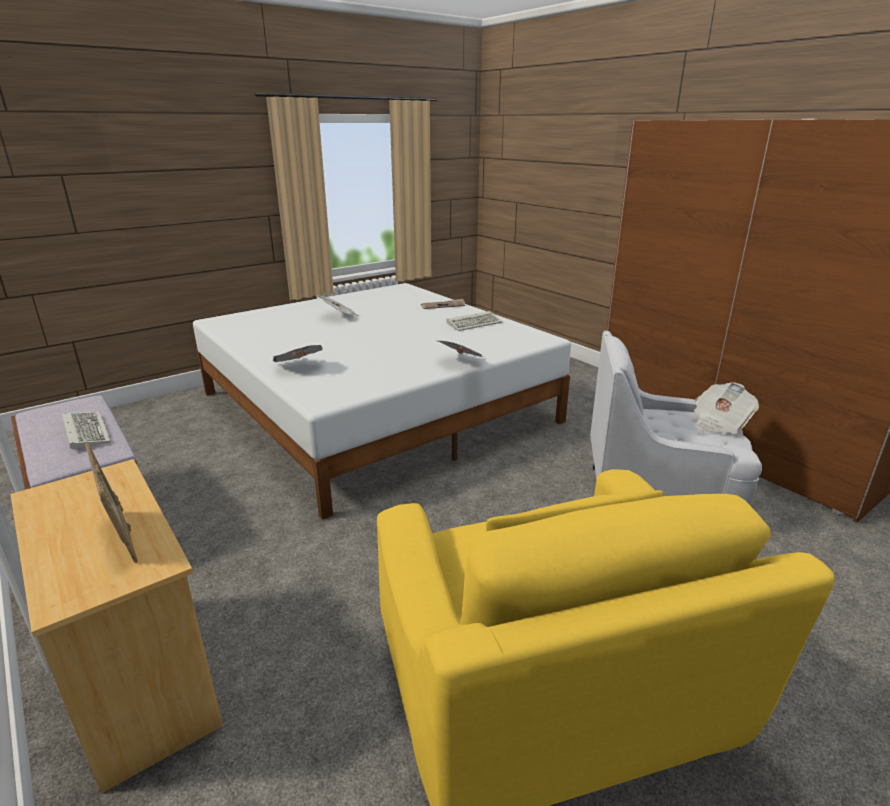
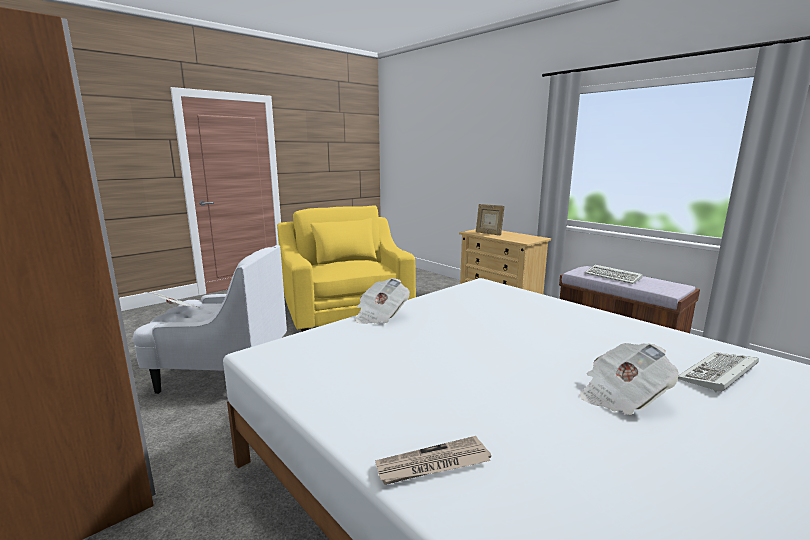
camera: 175 degrees right, 10 degrees down
(299, 367) = (540, 305): newspaper -> none
(475, 323) = (358, 387): keyboard -> keyboard (718, 375)

